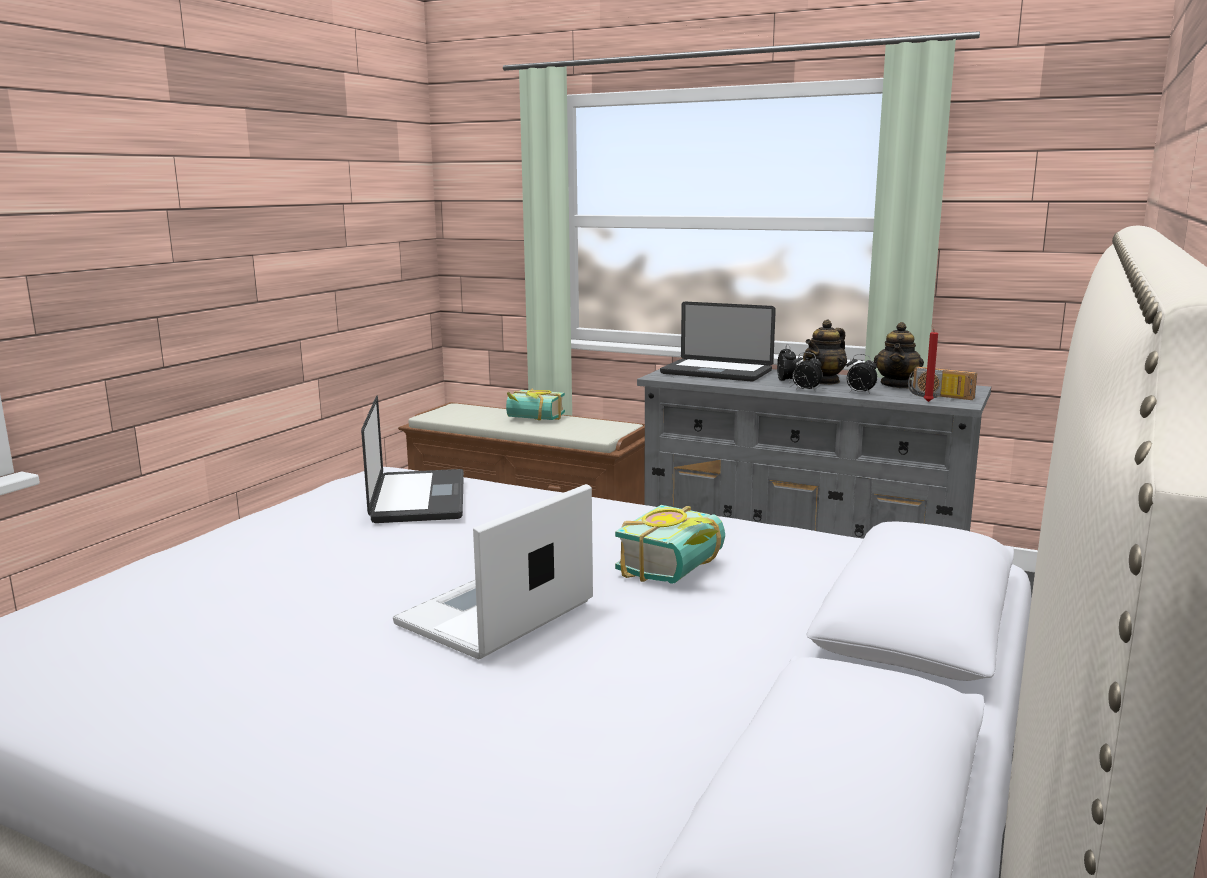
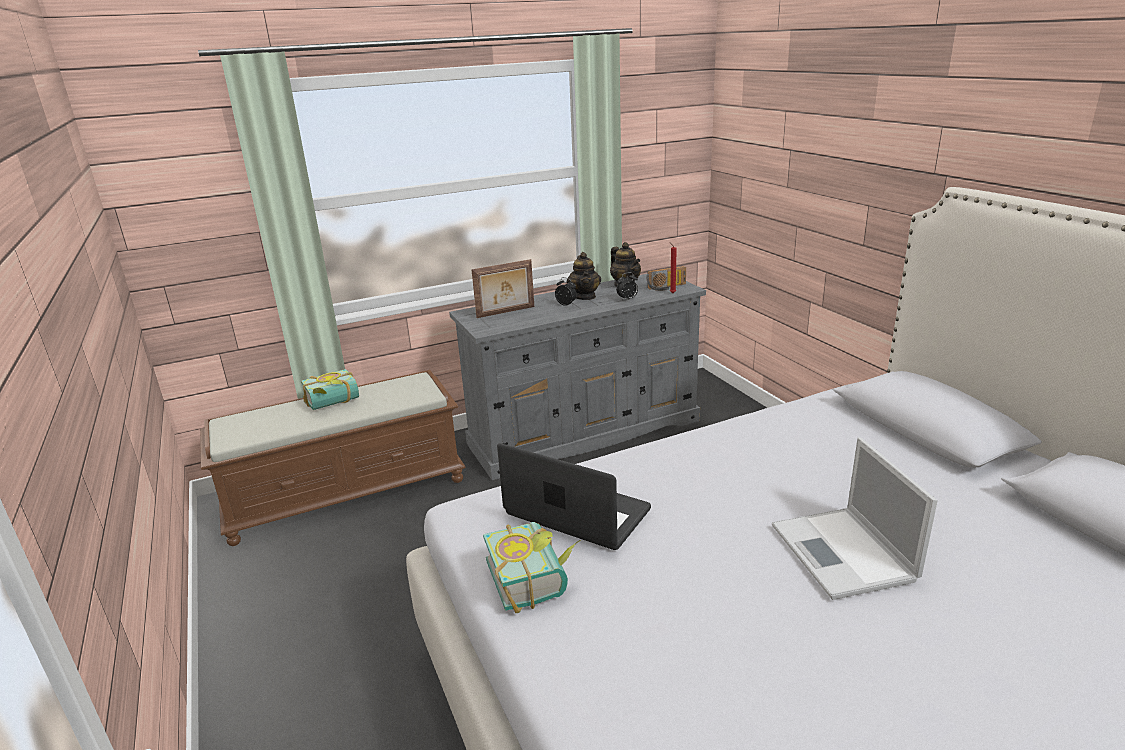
camera: 50 degrees left, 10 degrees up
(680, 570) = (817, 465): book -> book (535, 578)
(716, 372) = (506, 312): laptop -> picture frame
(805, 390) = (598, 308): alarm clock -> none

